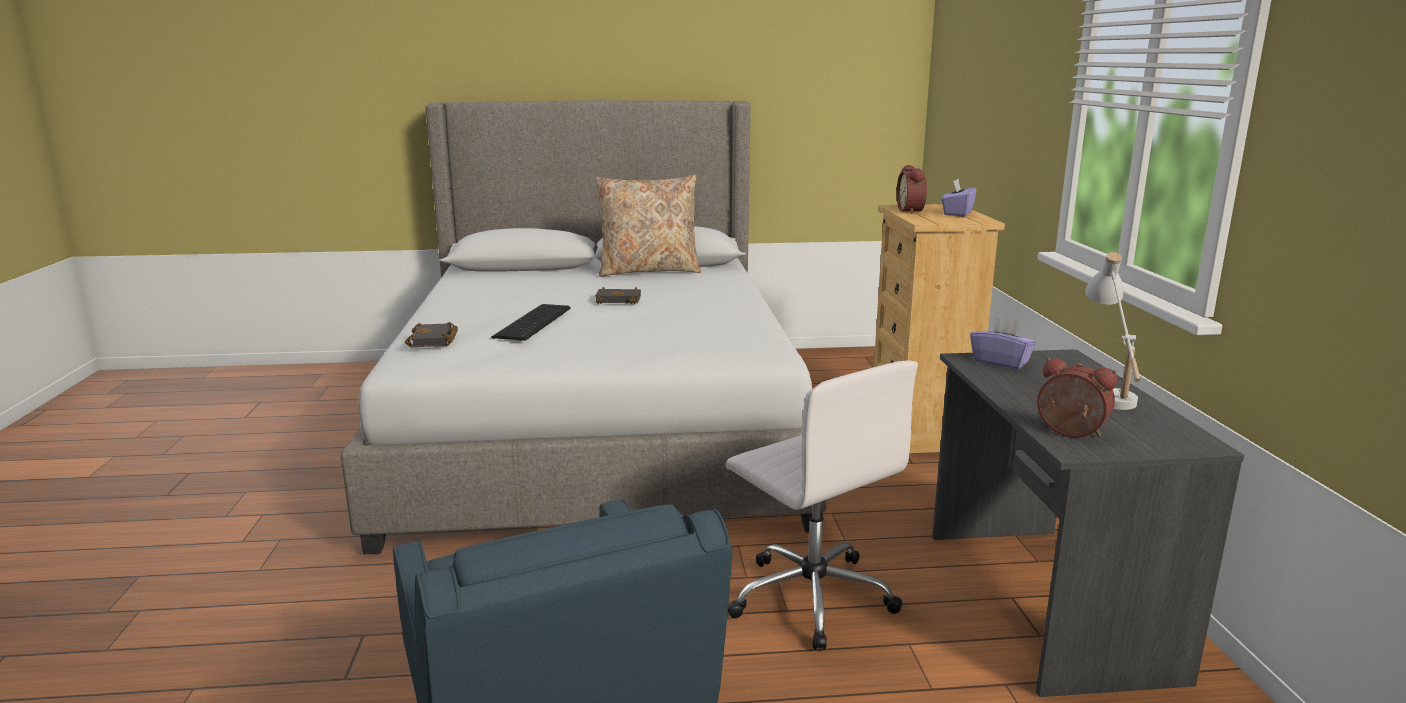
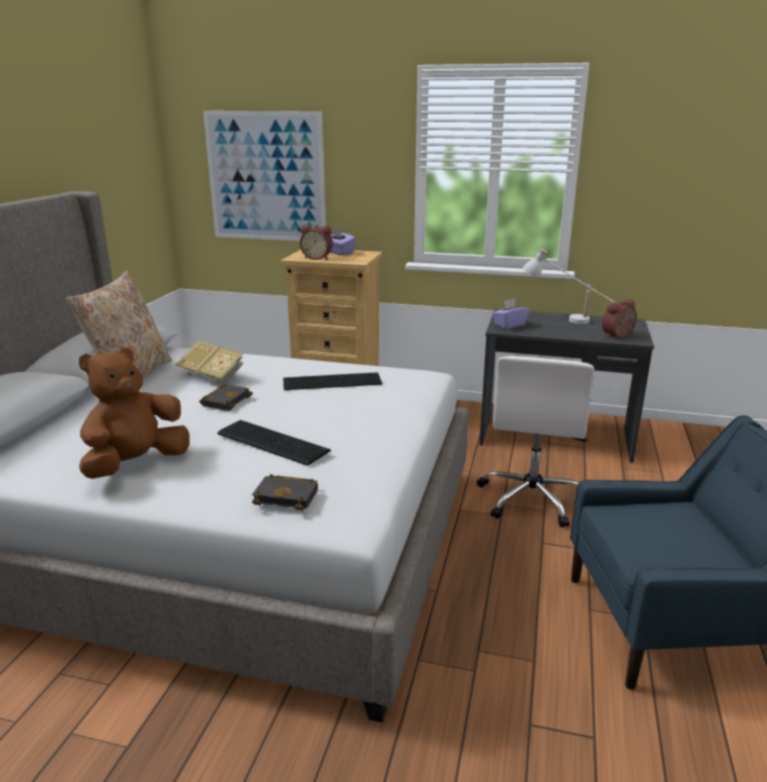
camera: 70 degrees left, 5 degrees up
(482, 300) = (136, 464): none -> brown plush toy
(674, 288) = (212, 377): none -> book
(706, 323) = (330, 381): none -> keyboard
(810, 596) = (531, 498): white office chair -> white office chair turned 120 degrees clockwise
(974, 109) = (266, 177): none -> picture

